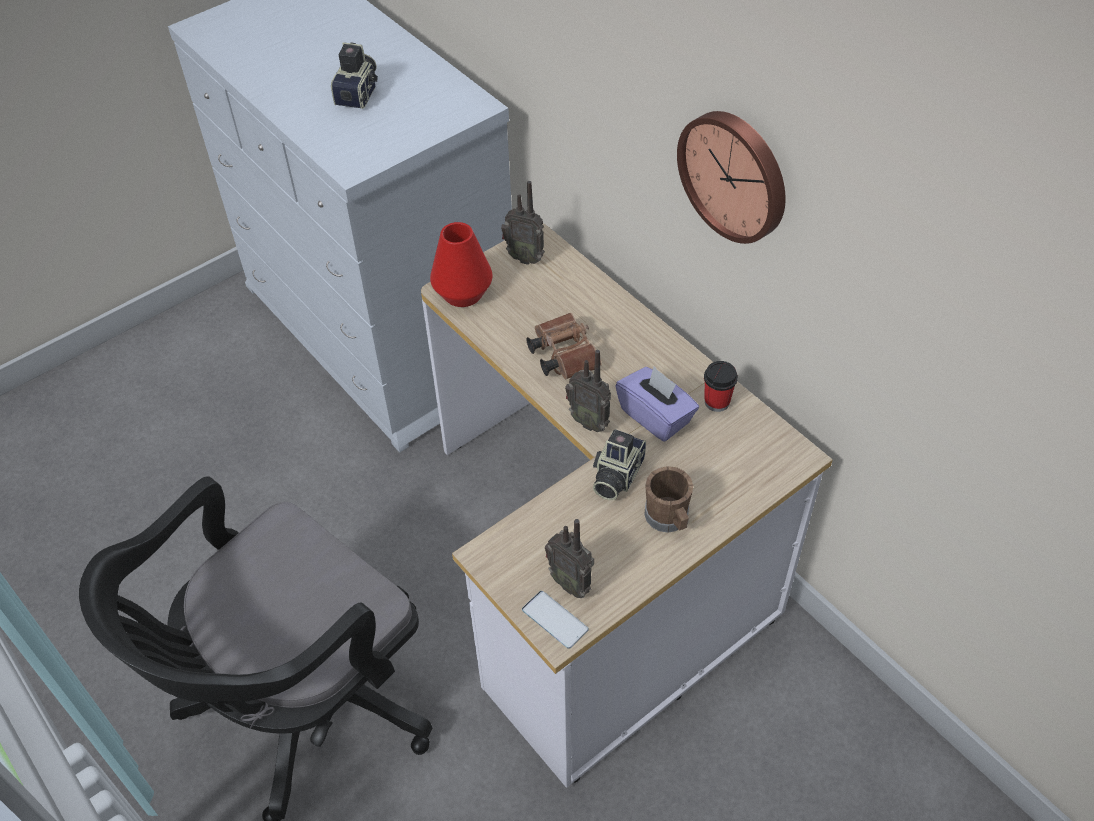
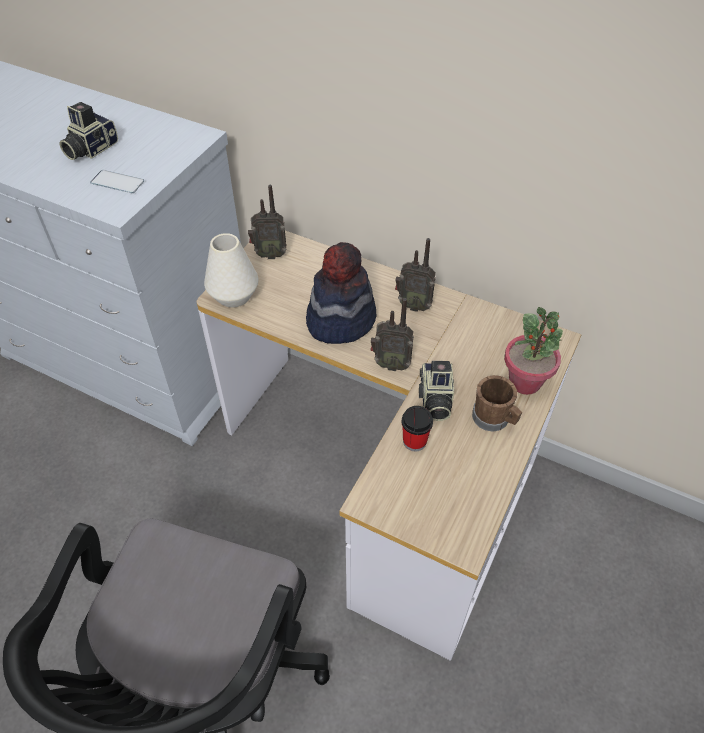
camera: 25 degrees left, 0 degrees up
(359, 93) = (90, 149): camera -> camera turned 135 degrees counterclockwise
(462, 293) = (233, 295): red vase -> white vase
(554, 619) = (455, 534): phone -> phone (117, 182)
(562, 355) = (340, 320): brown binoculars -> hat
(571, 582) = (450, 498): radio -> radio (413, 305)
(656, 416) = (438, 344): purple tissue box -> none
(717, 402) = (476, 318): cup -> cup (414, 441)
(729, 490) = (525, 382): none -> potted plant
(735, 175) = (472, 122): wall clock -> none

